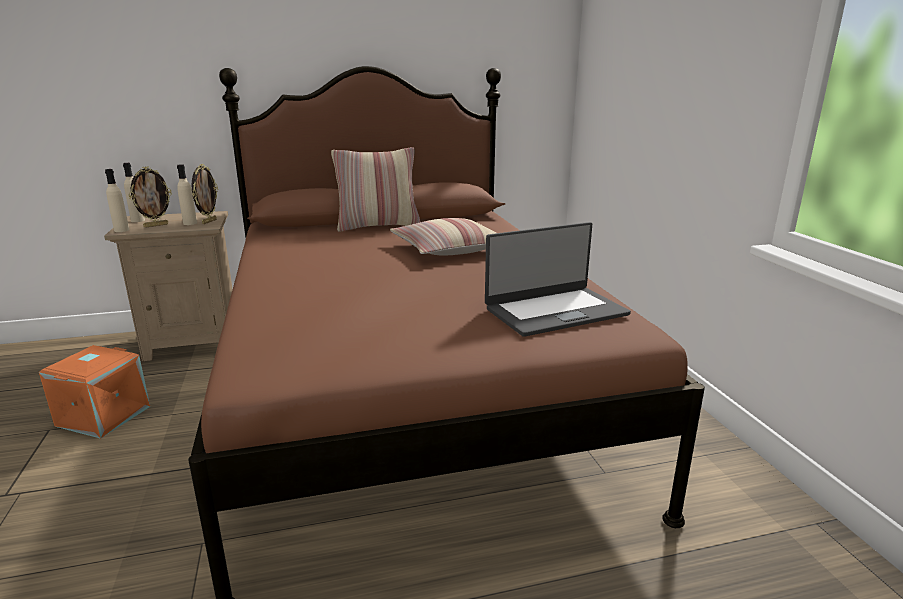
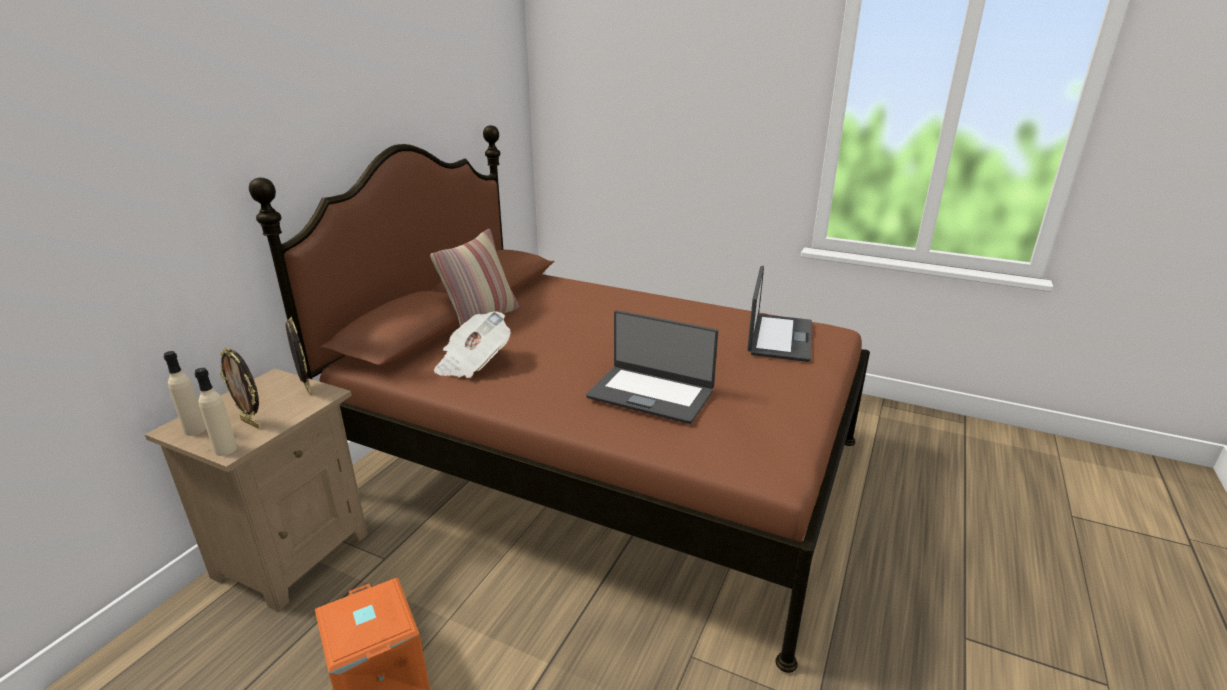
camera: 50 degrees left, 5 degrees up
(156, 225) = (251, 423): picture frame -> picture frame turned 120 degrees clockwise
(190, 223) = (289, 401): beige bottle -> none
(307, 242) = (473, 363): none -> newspaper
(332, 293) = (651, 393): none -> laptop
(448, 249) = (601, 320): pillow -> none

